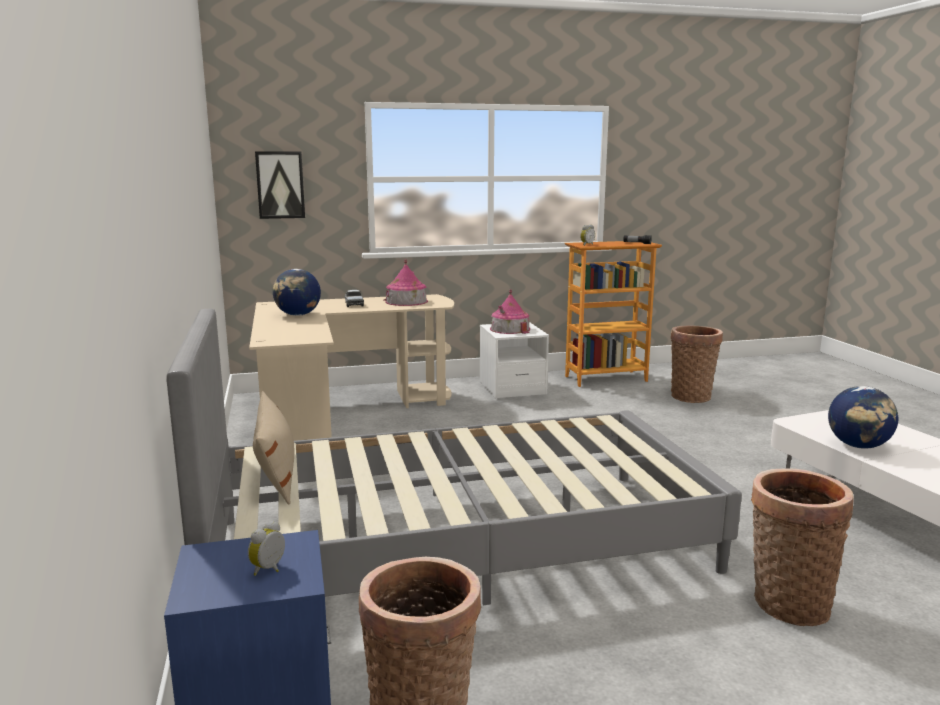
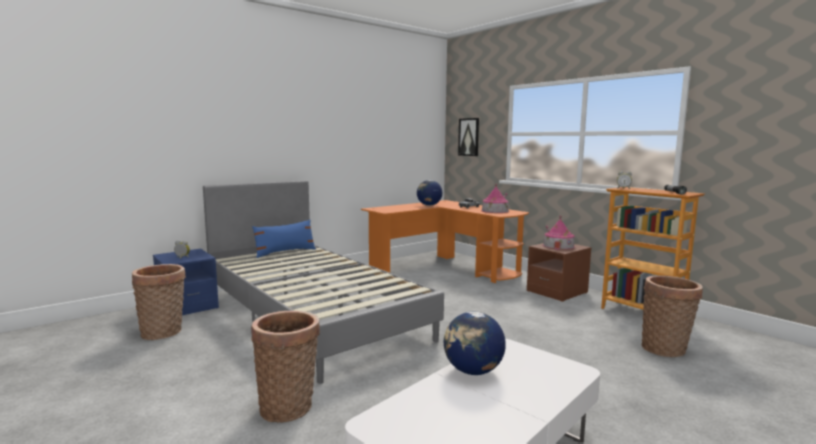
camera: 65 degrees right, 5 degrees down
(276, 474) = (285, 252): beige pillow -> blue pillow
(340, 413) = (446, 268): beige desk -> orange desk
(512, 388) = (557, 292): white nightstand -> brown nightstand

